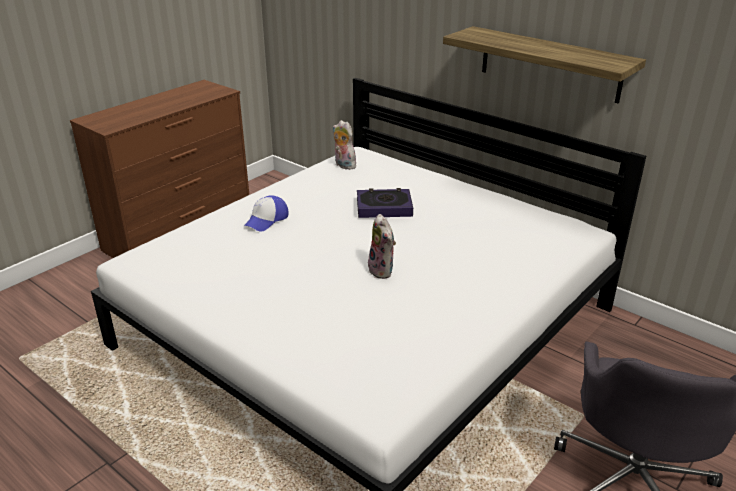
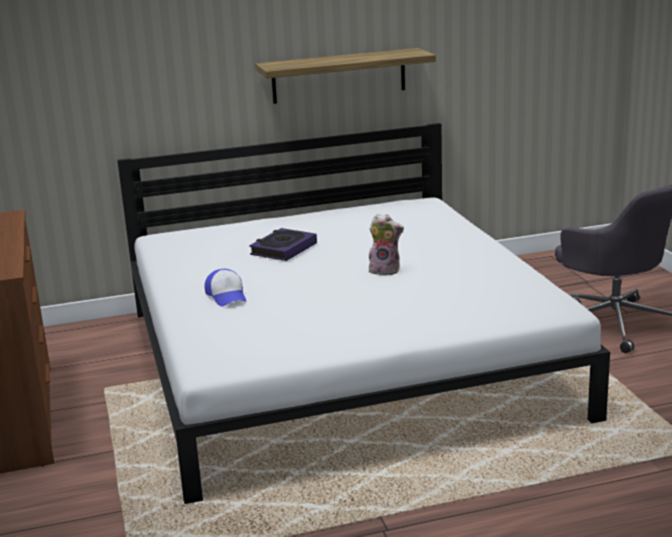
camera: 55 degrees left, 10 degrees down
(343, 165) = (174, 247): plush toy -> none

